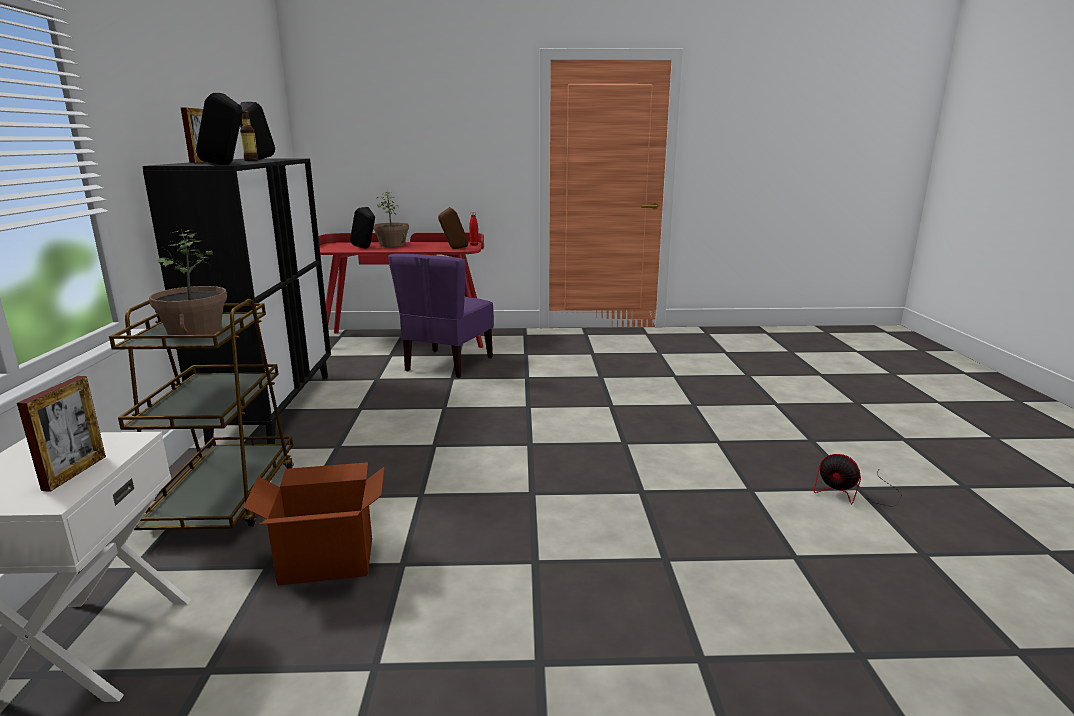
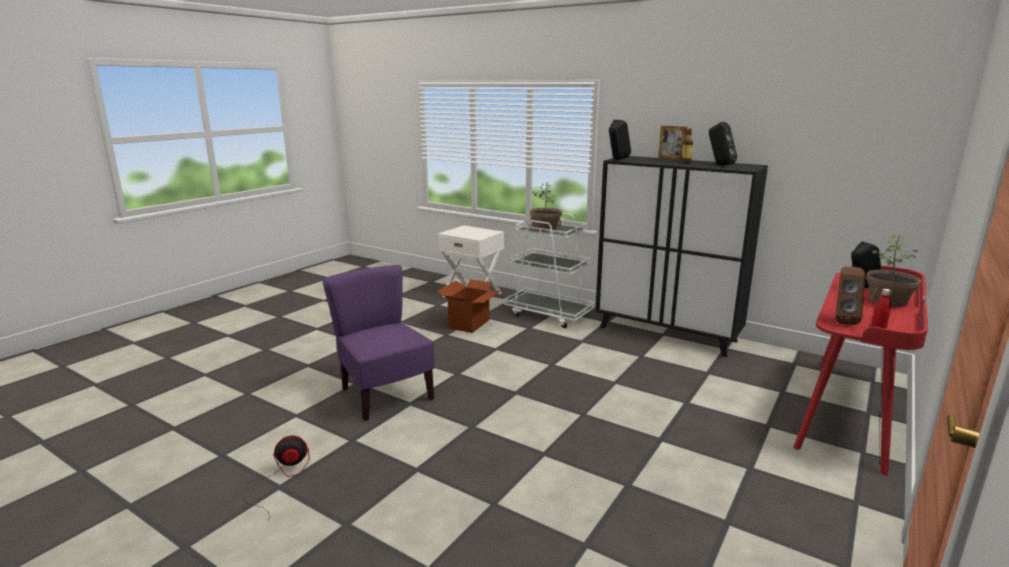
camera: 125 degrees right, 0 degrees up
(75, 473) = (461, 234): picture frame -> none
(225, 498) = (549, 314): brown cart -> white cart
(448, 364) = (733, 411): purple chair -> purple chair (385, 395)

